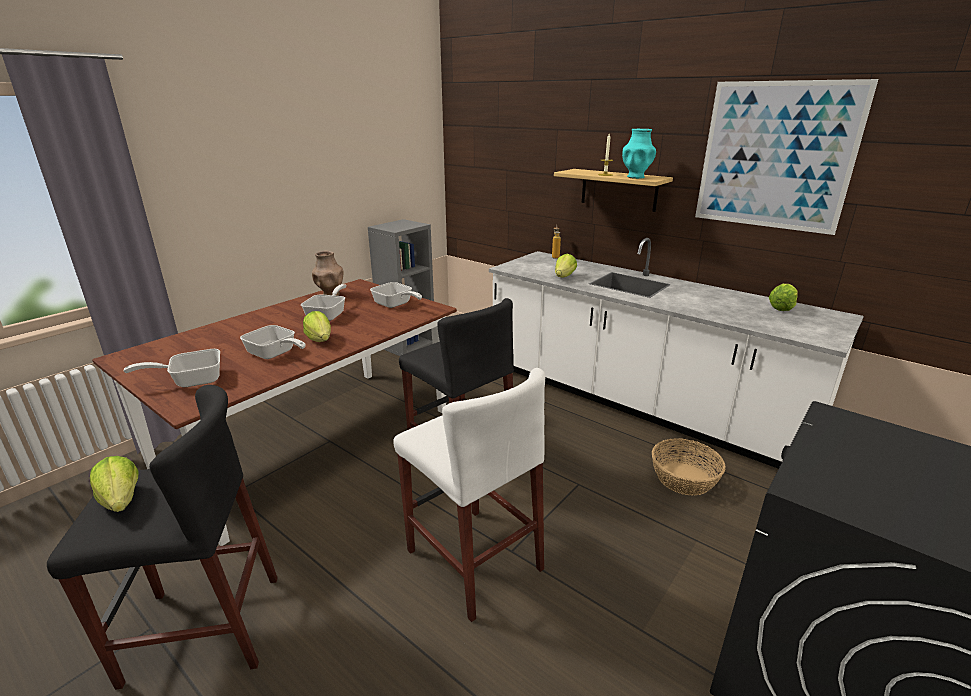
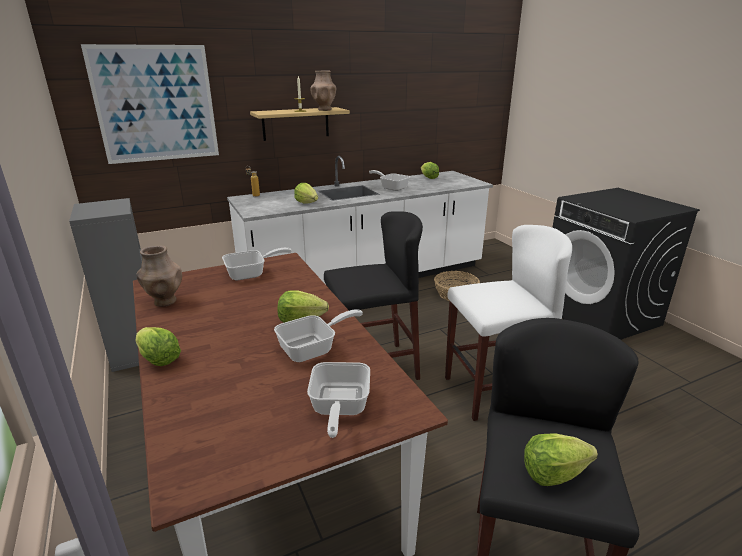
camera: 65 degrees left, 0 degrees up
(251, 315) = (158, 359): none -> lettuce
(328, 314) = (231, 309): frying pan -> frying pan (391, 187)
(636, 177) = (324, 109): turquoise vase -> brown vase
(775, 156) = (396, 85): picture -> picture (156, 104)

